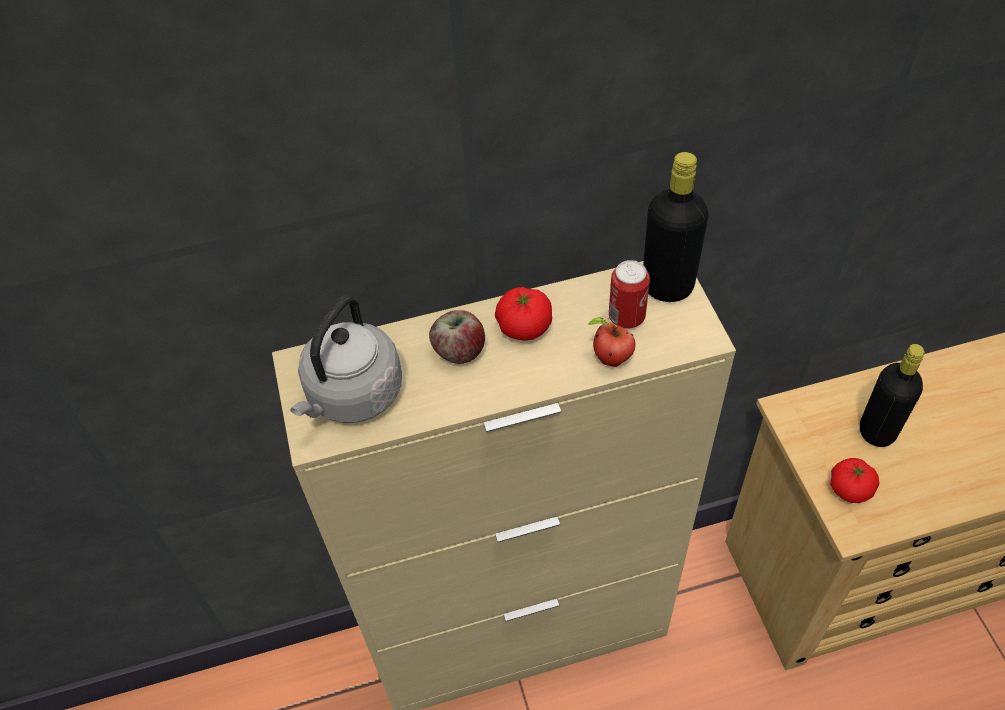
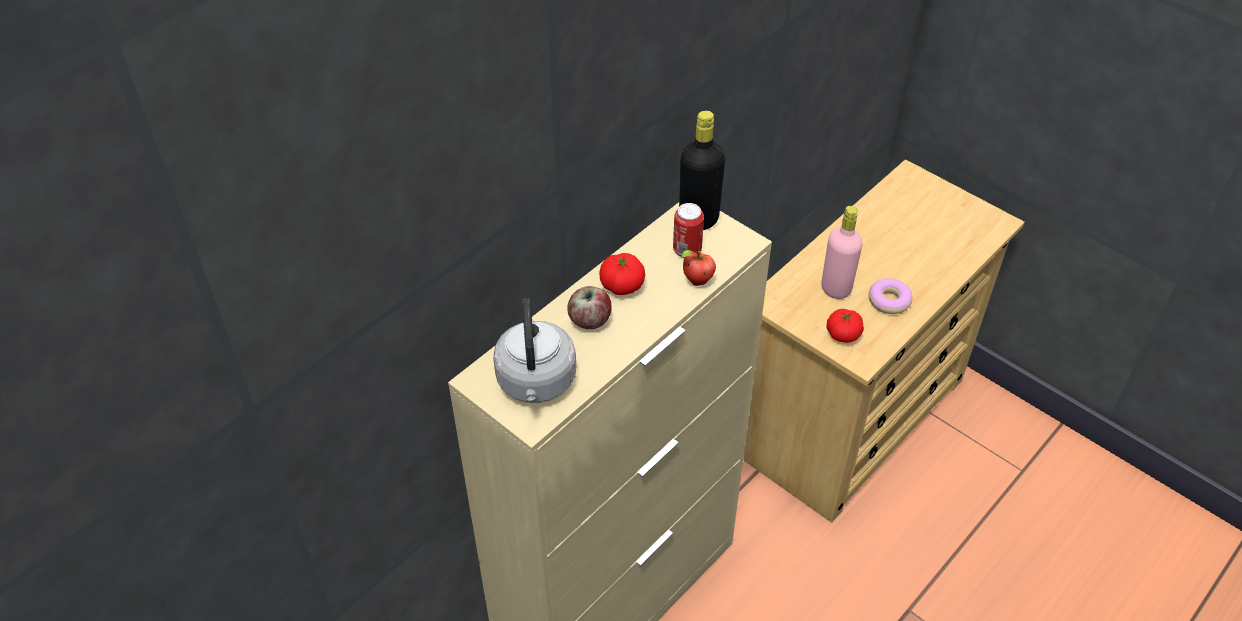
camera: 35 degrees left, 5 degrees down
(877, 431) = (836, 288): black bottle -> pink bottle
(933, 475) = (889, 301): none -> donut

